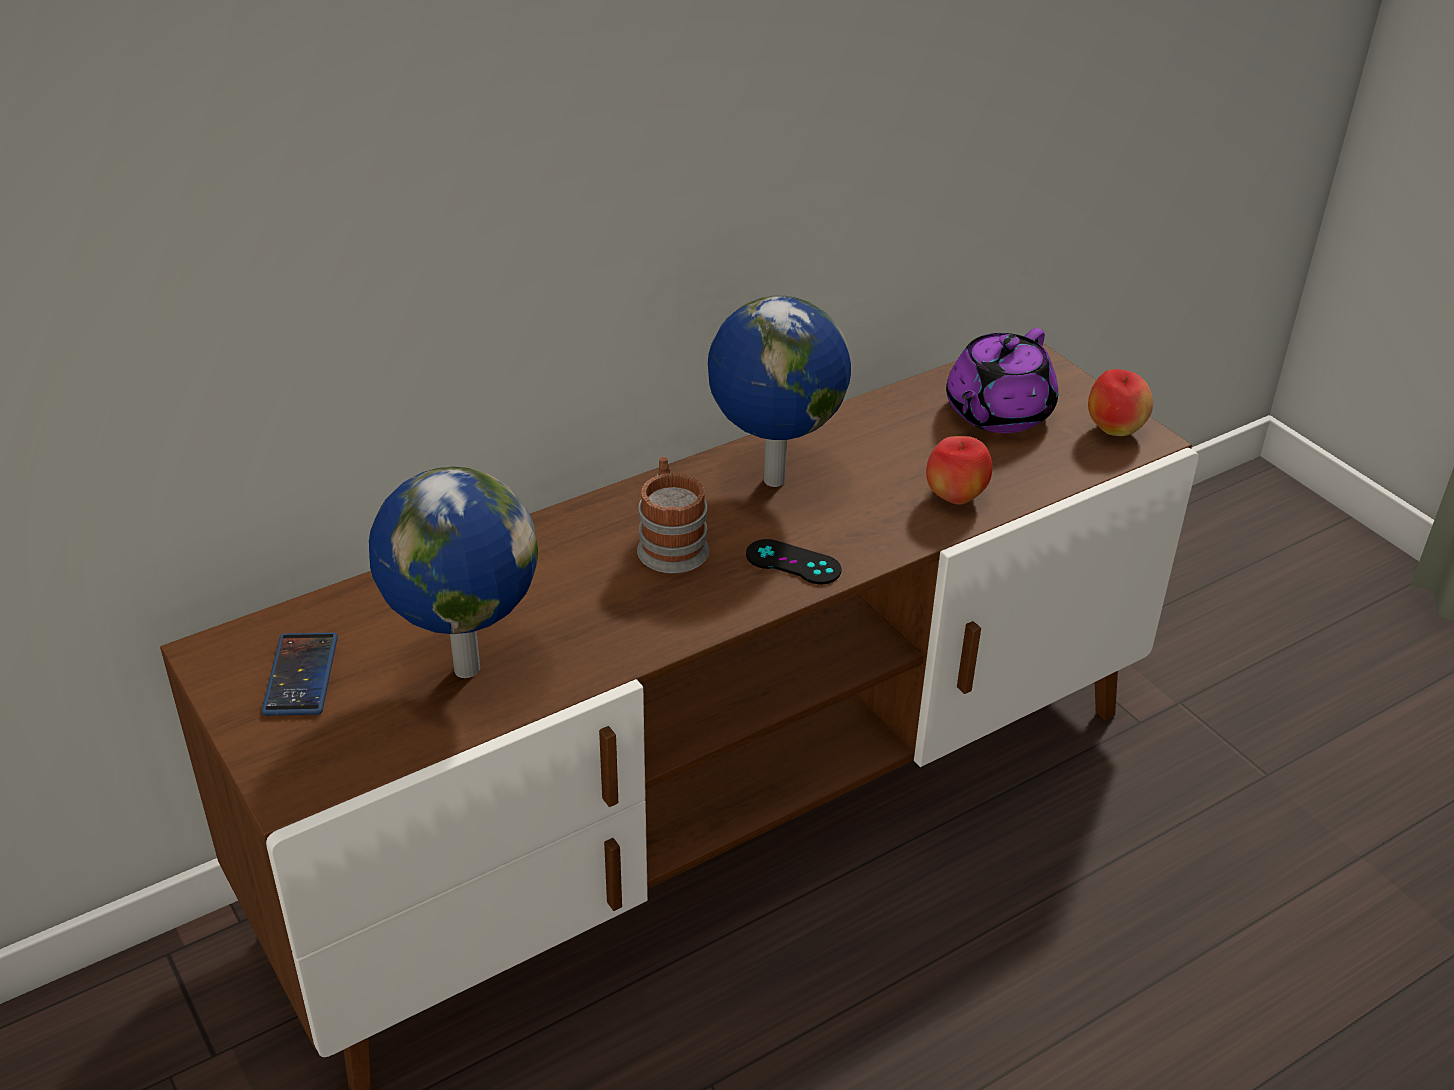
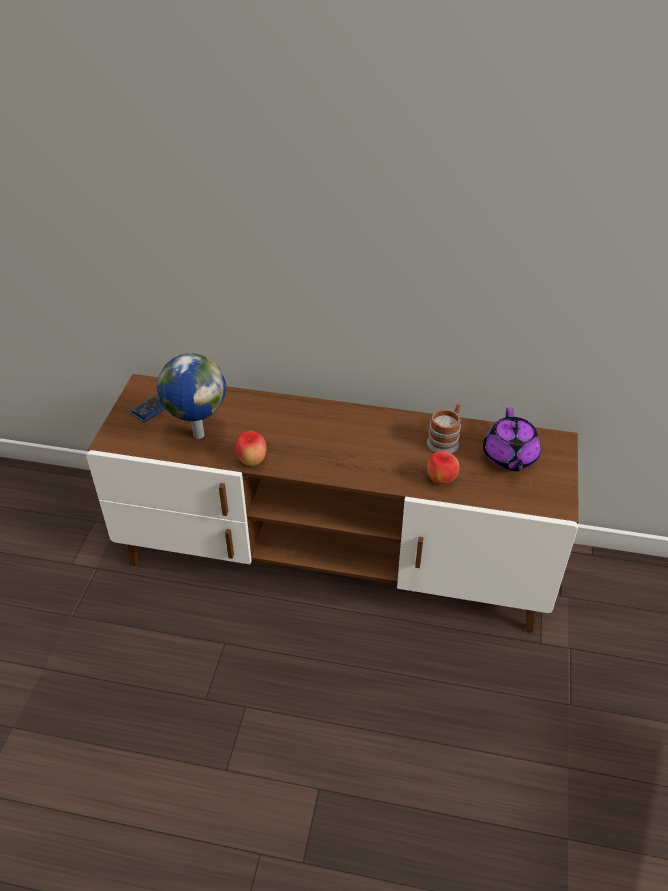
camera: 45 degrees right, 5 degrees up
(671, 543) = (315, 433): mug -> mug (445, 440)
(771, 480) = (381, 431): globe -> none
(793, 562) = (346, 466): black game controller -> none
(996, 413) = (509, 457): purple teapot -> purple teapot turned 75 degrees counterclockwise
(1114, 430) = (551, 494): apple -> apple (252, 461)

